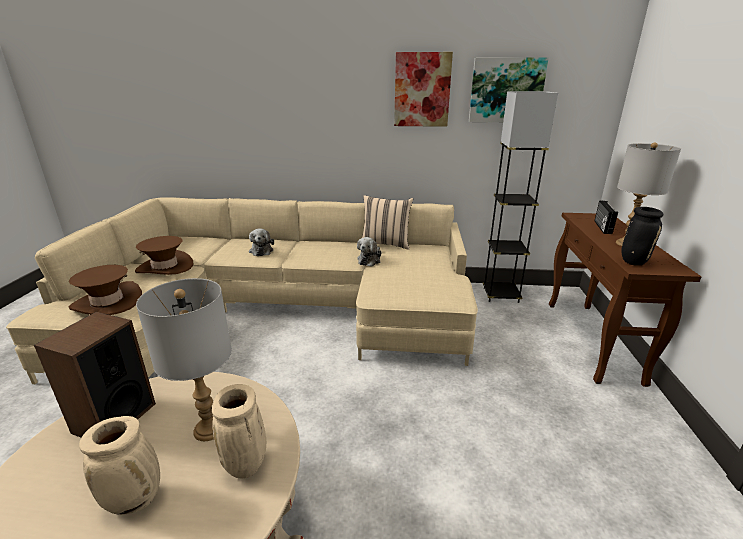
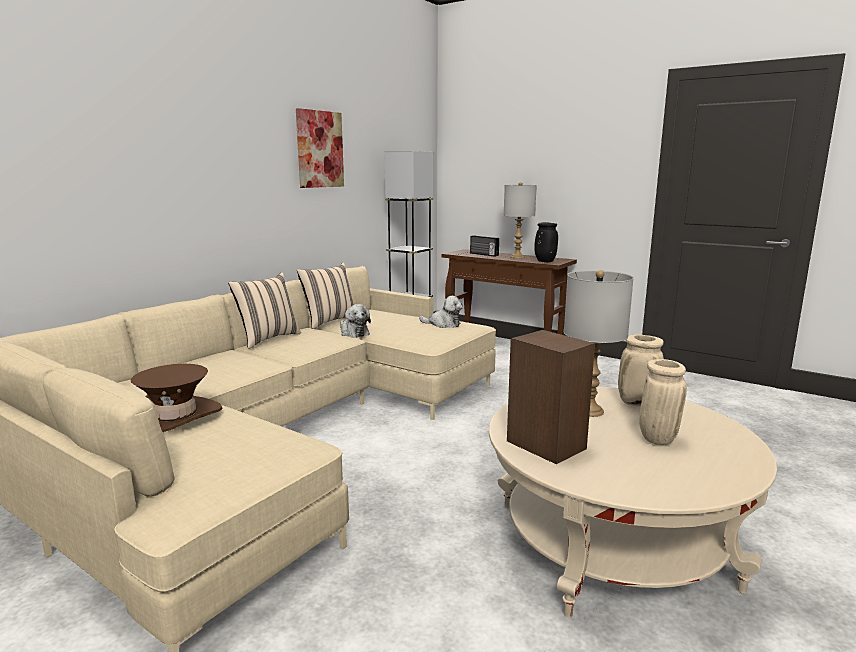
camera: 60 degrees left, 10 degrees down
(107, 303) = (238, 456): brown hat -> none
(261, 250) = (234, 364): plush toy -> plush toy (443, 324)
(321, 241) = (267, 339): none -> beige pillow
(506, 90) = (376, 151): picture -> none

